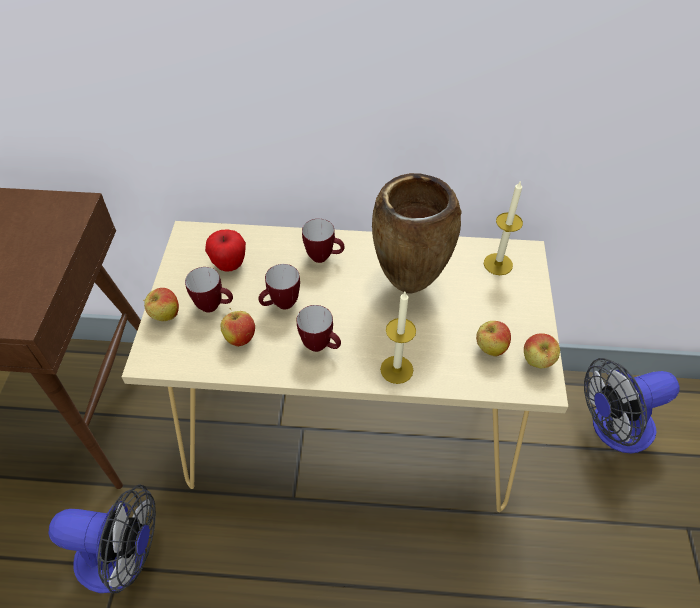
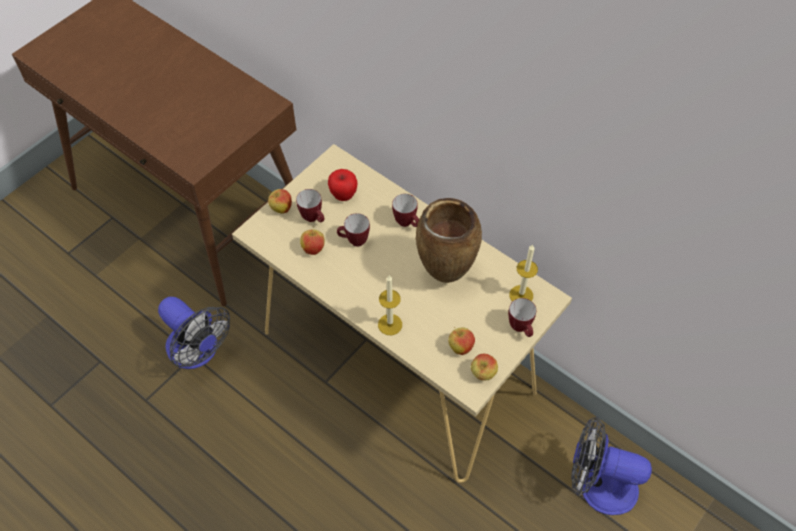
camera: 35 degrees right, 5 degrees up
(321, 346) = (356, 282): mug -> mug (521, 329)

